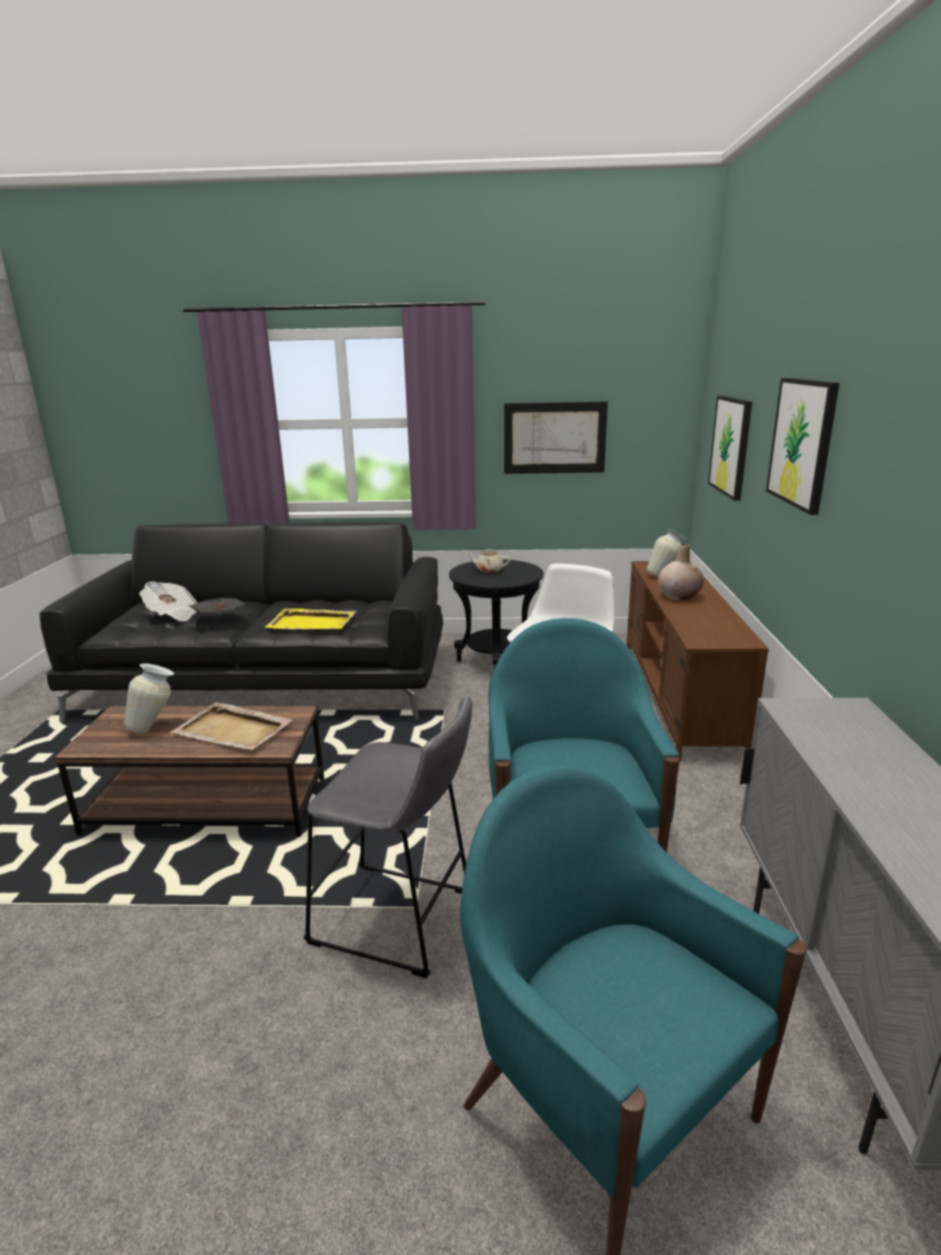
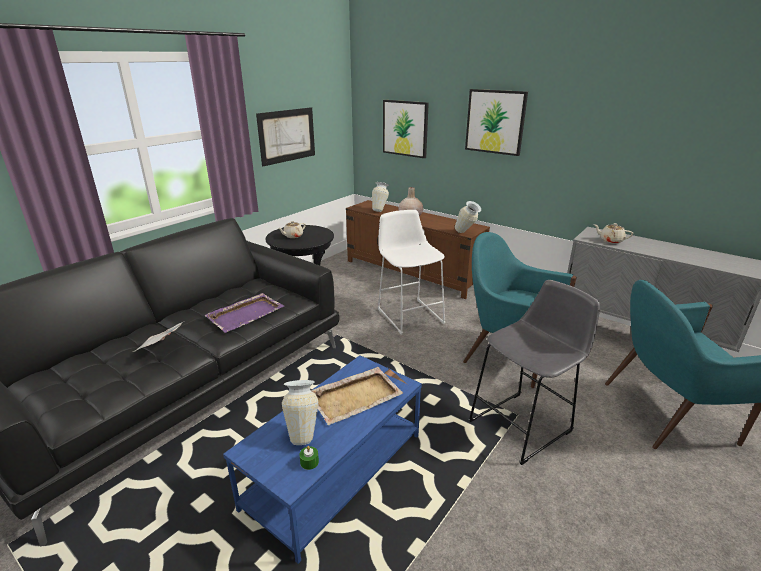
camera: 55 degrees left, 5 degrees up
(114, 745) = (309, 462): none -> green candle
(173, 615) = (100, 368): newspaper -> none
(209, 805) = (335, 470): brown coffee table -> blue coffee table
(312, 623) = (246, 314): yellow tray -> purple tray
(695, 642) = (466, 234): none -> vase
(827, 731) = (610, 240): none -> beige teapot

